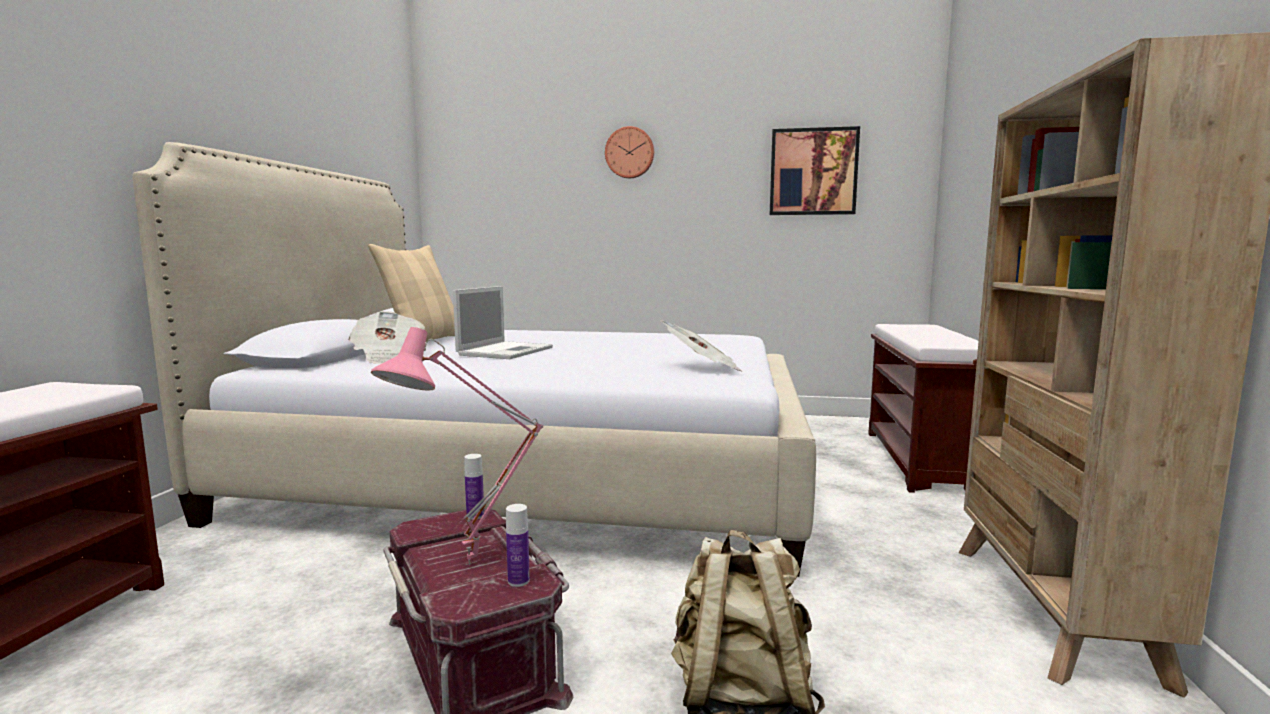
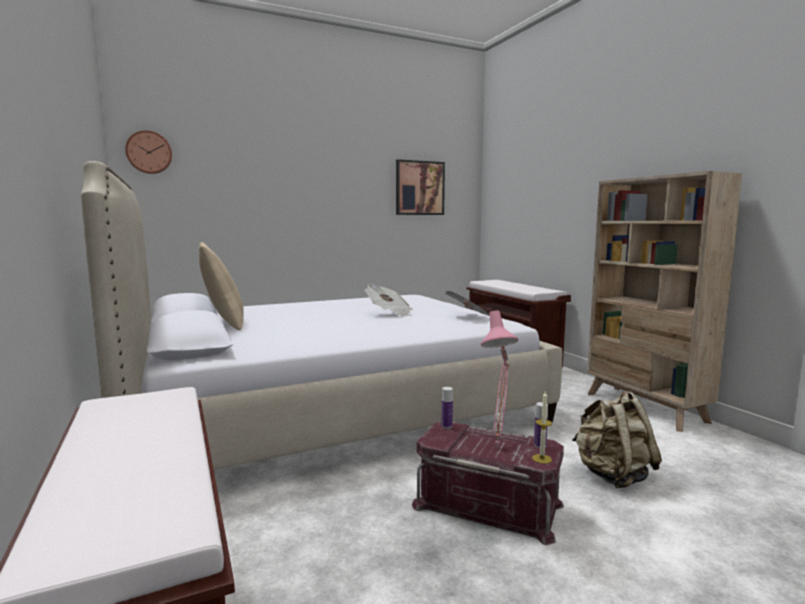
camera: 35 degrees left, 0 degrees up
(388, 357) = (250, 337): newspaper -> newspaper (389, 313)
(471, 600) = (542, 459): none -> candle
(506, 351) = (321, 322): laptop -> none
(630, 153) = (303, 167): wall clock -> wall clock (149, 152)

